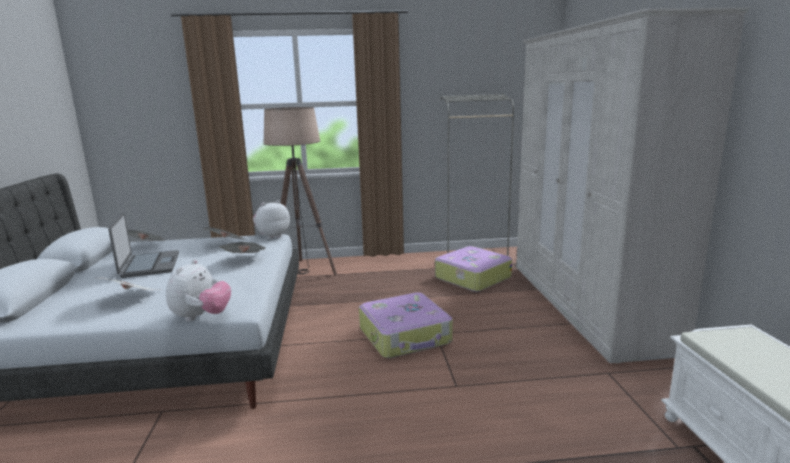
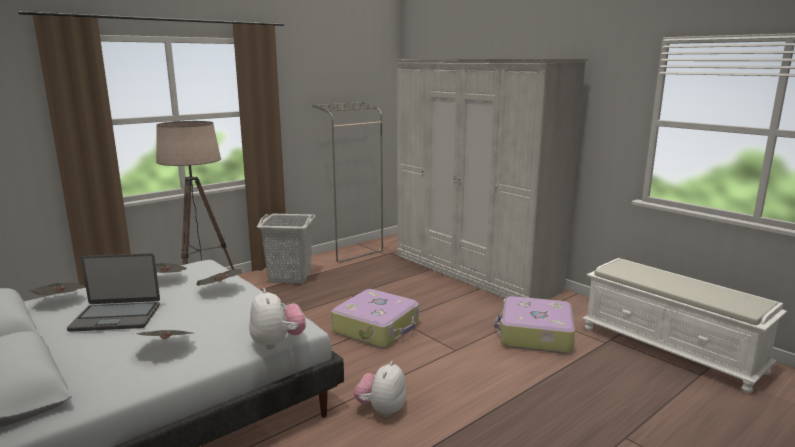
camera: 35 degrees left, 0 degrees up
(149, 265) = (116, 317): laptop -> laptop turned 135 degrees clockwise
(272, 236) = (202, 263): plush toy -> plush toy (381, 410)
(391, 267) = (290, 277): none -> grey laundry basket
(471, 278) = (372, 271): suitcase -> suitcase (534, 335)

